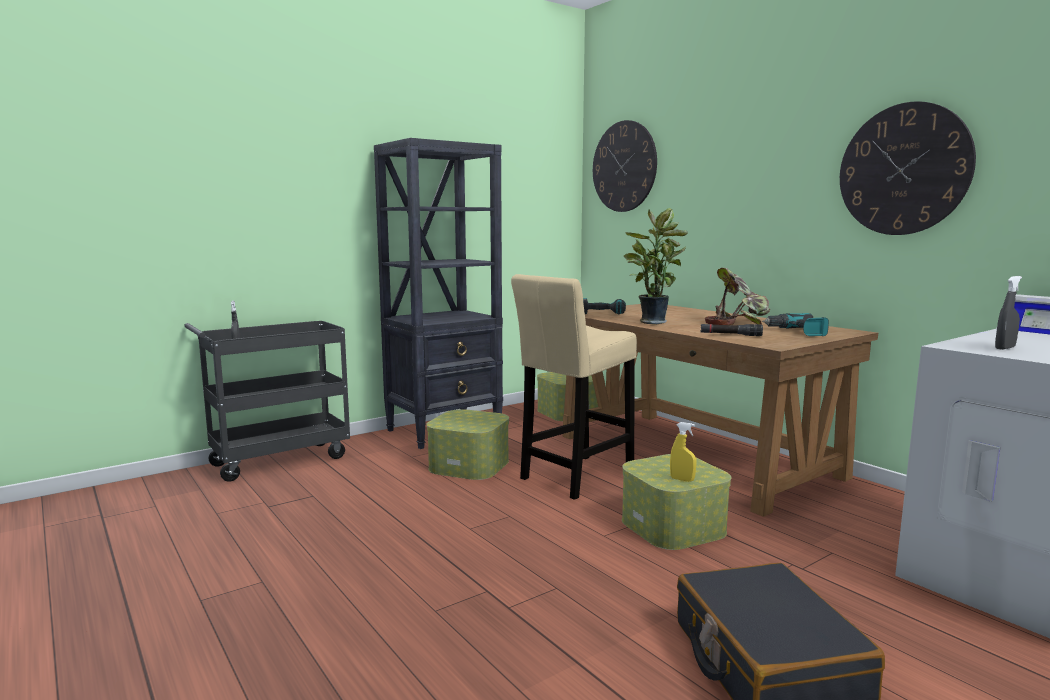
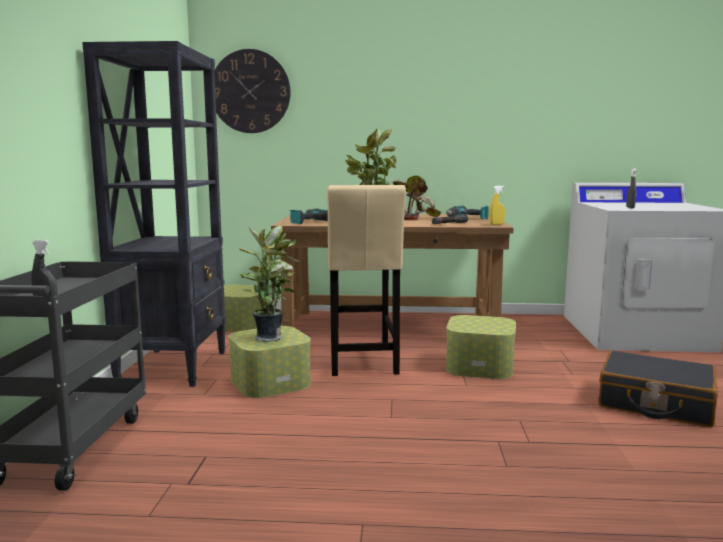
camera: 50 degrees left, 0 degrees up
(467, 420) = (270, 337): none -> potted plant
(682, 479) = (498, 327): yellow spray bottle -> yellow spray bottle (496, 224)
(903, 169) = (502, 107): wall clock -> none

